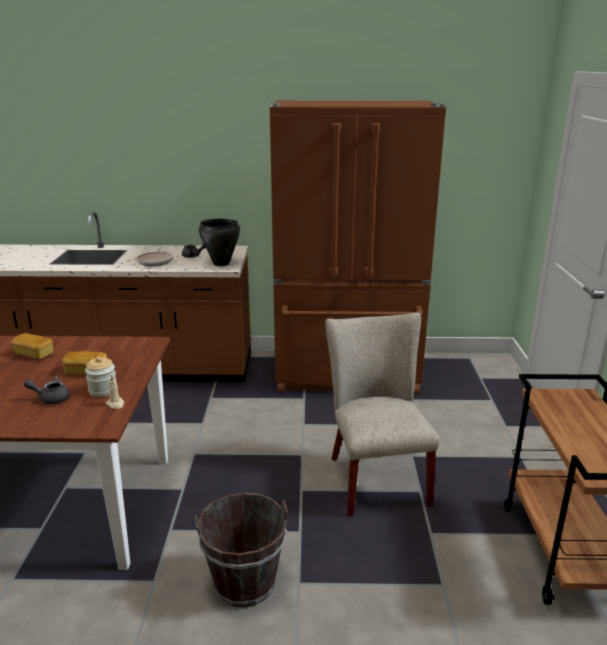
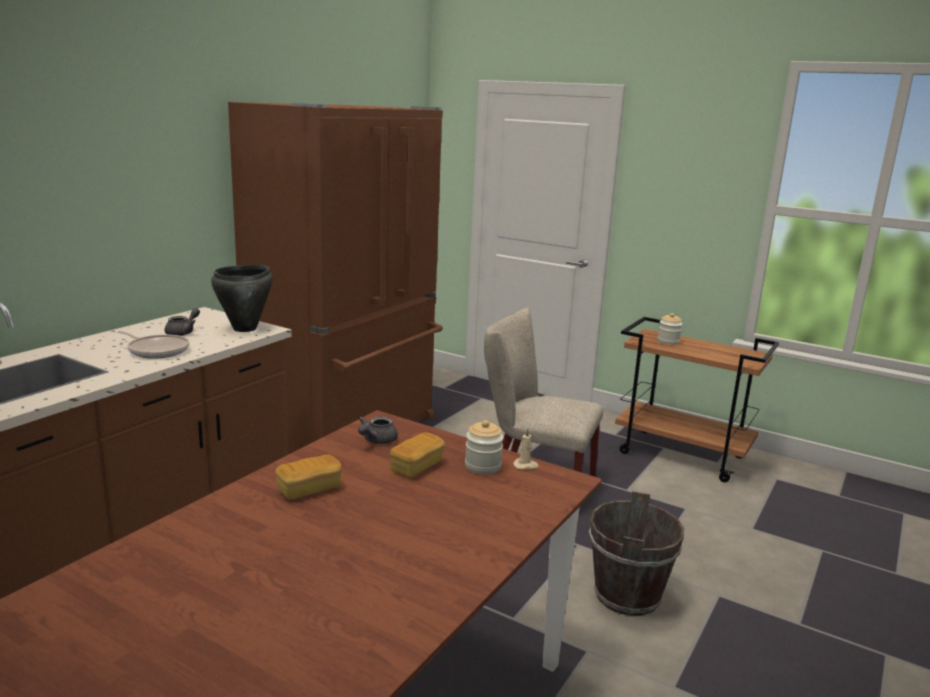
camera: 60 degrees left, 5 degrees down
(51, 398) = (469, 497): grey teapot -> grey teapot (376, 441)
(573, 410) = (668, 341): none -> jar

